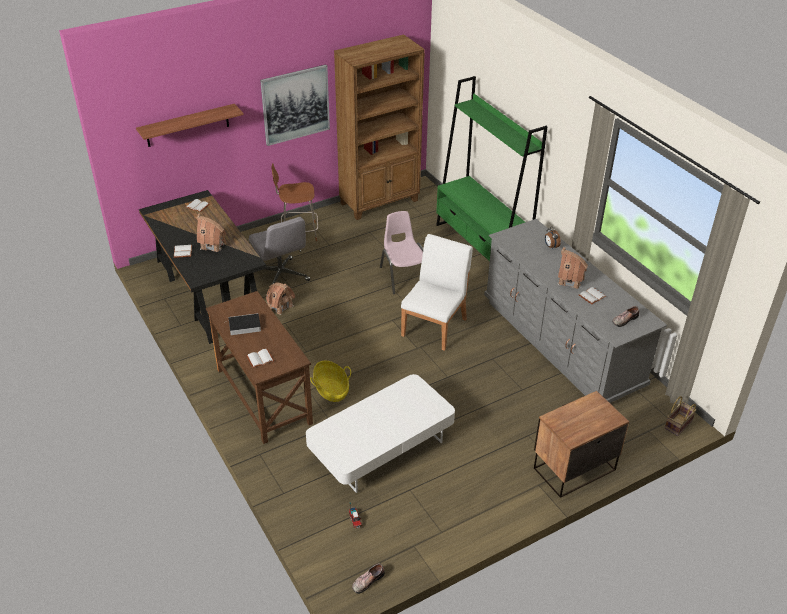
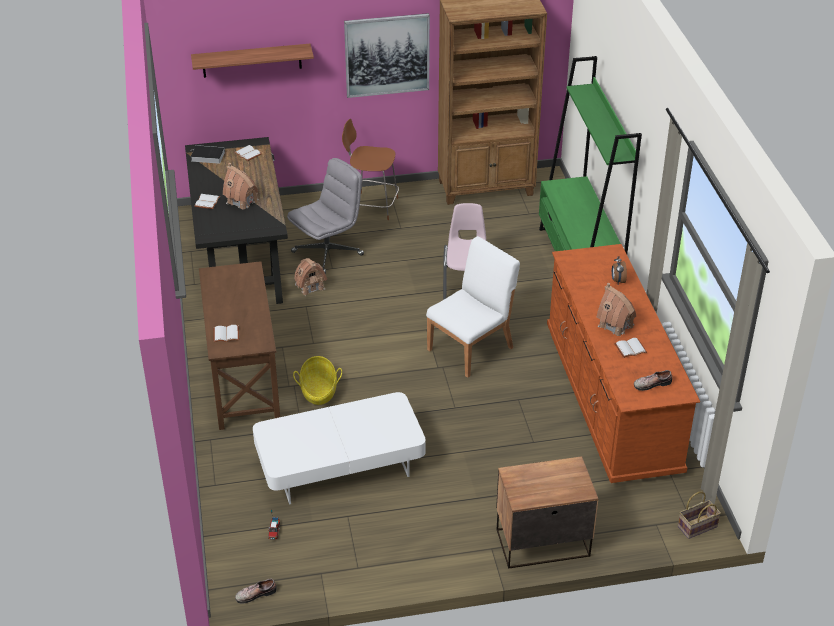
camera: 20 degrees right, 0 degrees up
(243, 326) = (227, 296): book -> book (206, 156)
(281, 276) = (328, 253): grey office chair -> grey office chair turned 120 degrees counterclockwise
(561, 342) = (611, 400): grey dresser -> brown dresser

